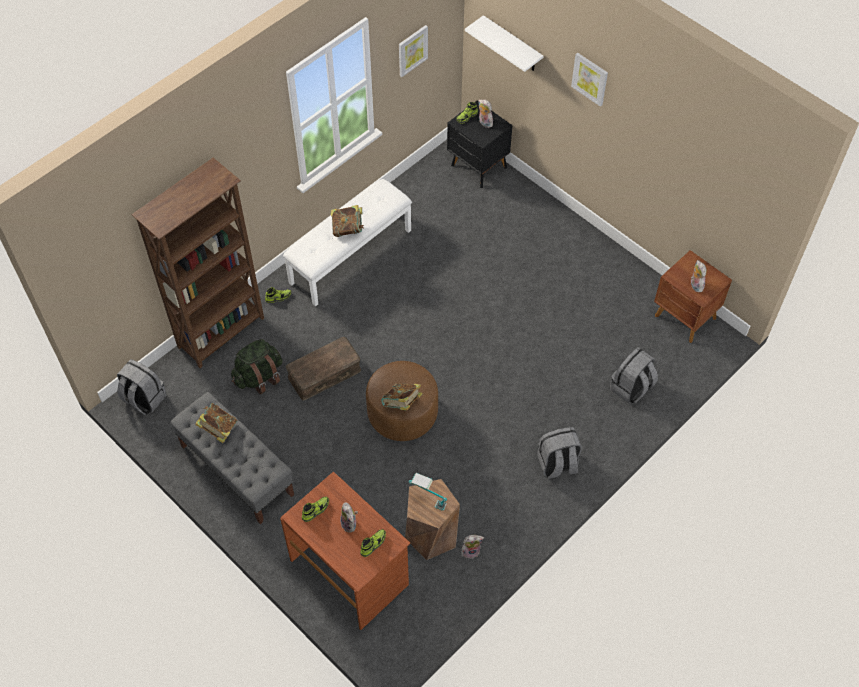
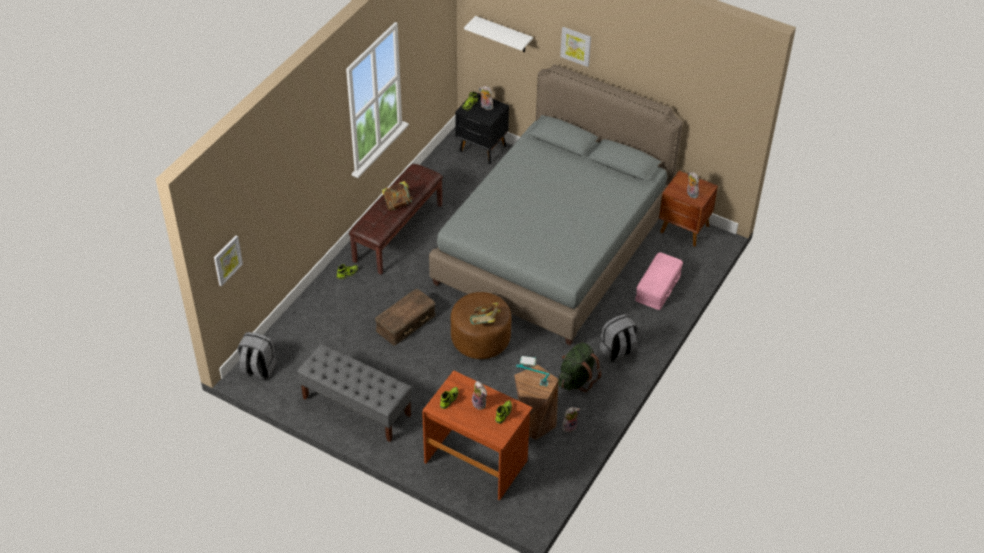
camera: 15 degrees left, 10 degrees down
(218, 429) = (341, 367): book -> none
(222, 333) = (308, 308): brown bookcase -> none
(259, 377) = (351, 335): green backpack -> green backpack (577, 379)
(350, 256) = (397, 232): white bench -> brown bench
(412, 50) = (425, 50): picture -> picture (227, 260)
(522, 309) = (553, 246): none -> grey bed
(631, 388) = (658, 287): grey backpack -> pink storage box

